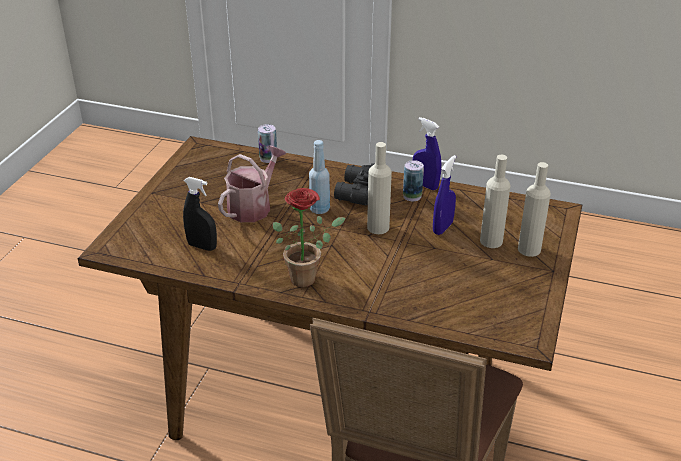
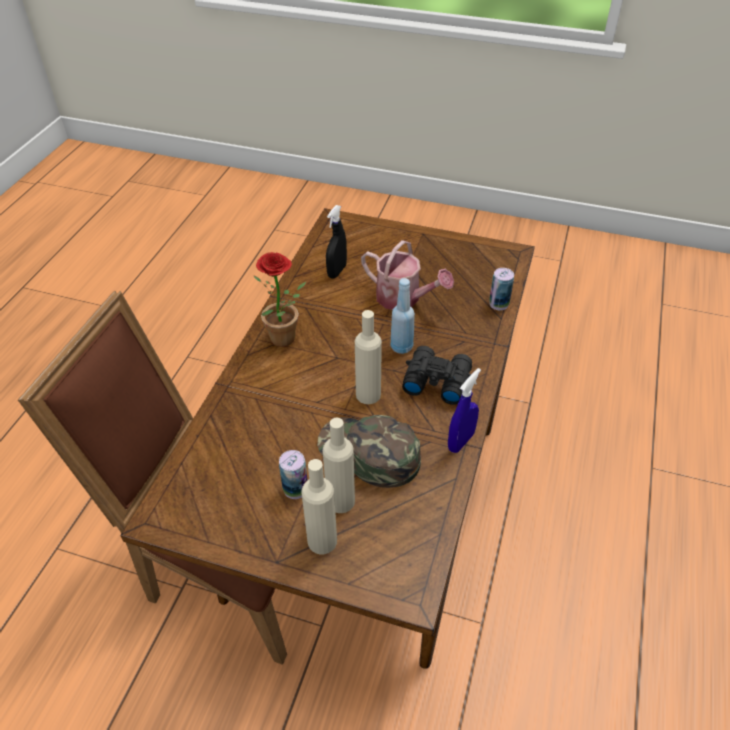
camera: 90 degrees right, 10 degrees up
(412, 196) = (434, 427): can -> can (295, 489)
(442, 228) = (368, 453): blue spray bottle -> green cap

